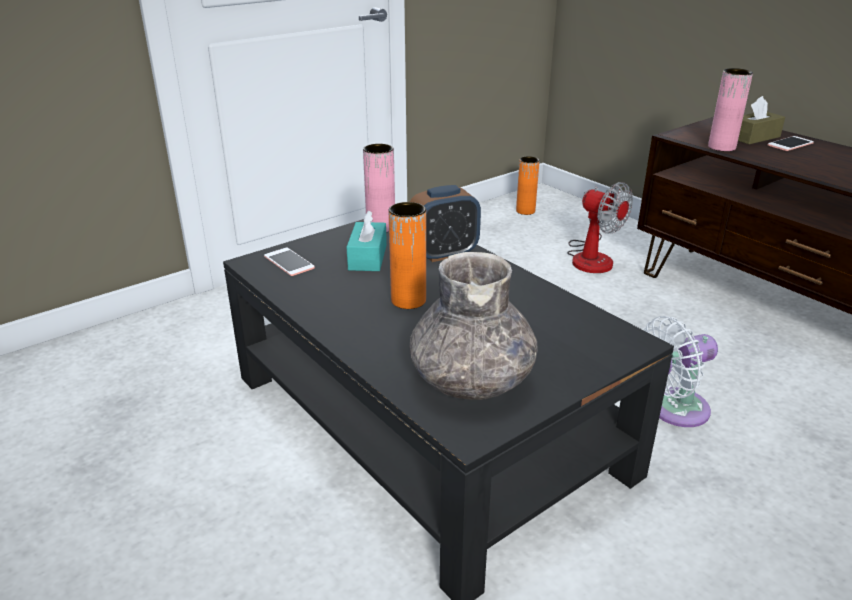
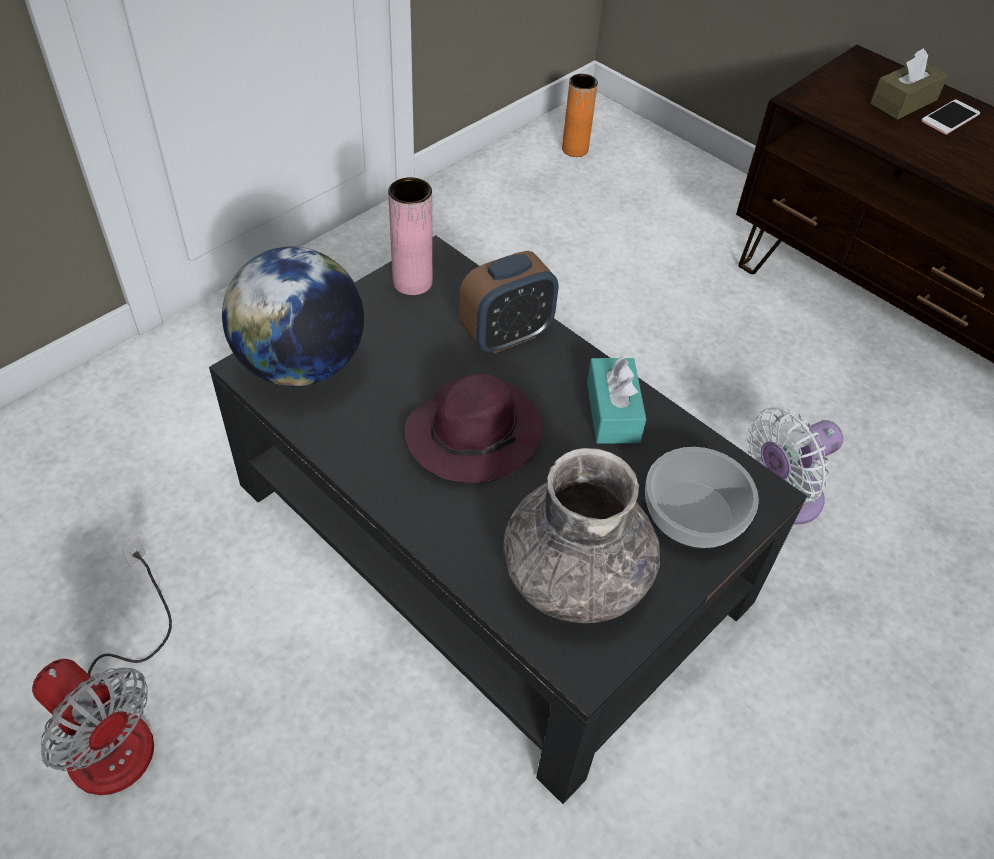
camera: 10 degrees left, 20 degrees up
(289, 262) = (301, 365): phone -> globe
(367, 257) = (406, 348): turquoise tissue box -> turquoise tissue box (612, 412)
(408, 300) = (475, 433): orange vase -> purple hat
(576, 351) = (694, 515): none -> bowl
(591, 256) = (669, 237): fan -> fan (119, 721)
(721, 147) = (862, 128): pink vase -> none

